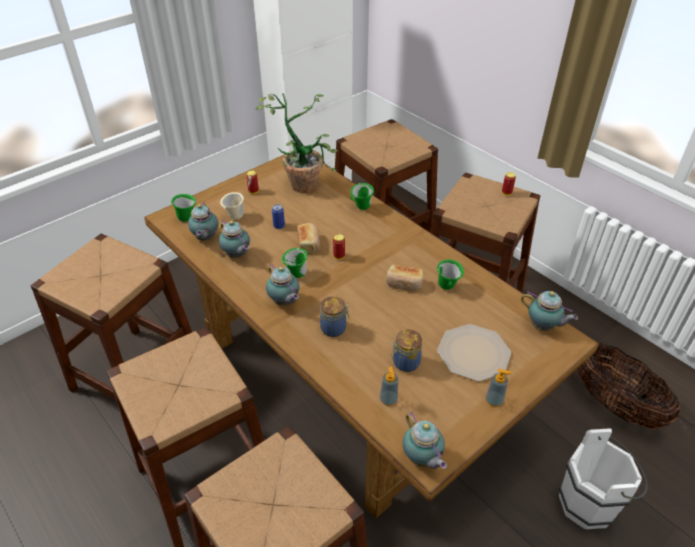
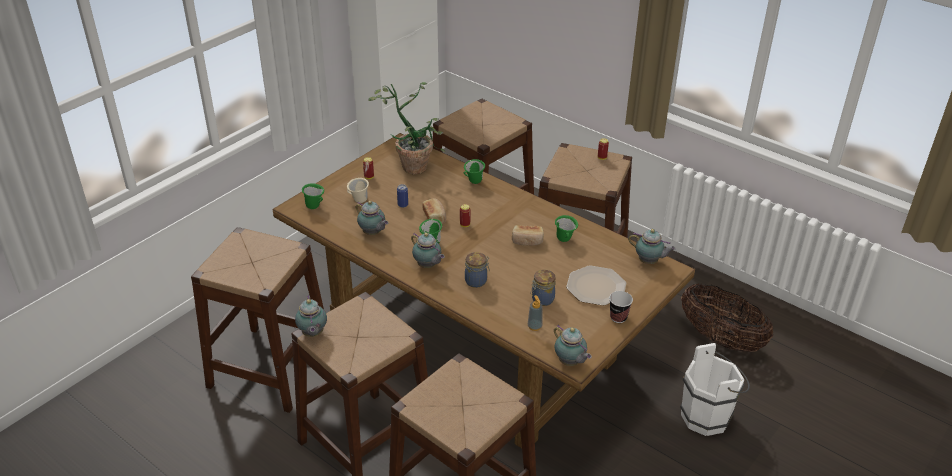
camera: 10 degrees left, 5 degrees down
(205, 239) = (338, 222): teapot -> teapot (312, 334)
(494, 400) = (618, 317): soap dispenser -> cup

